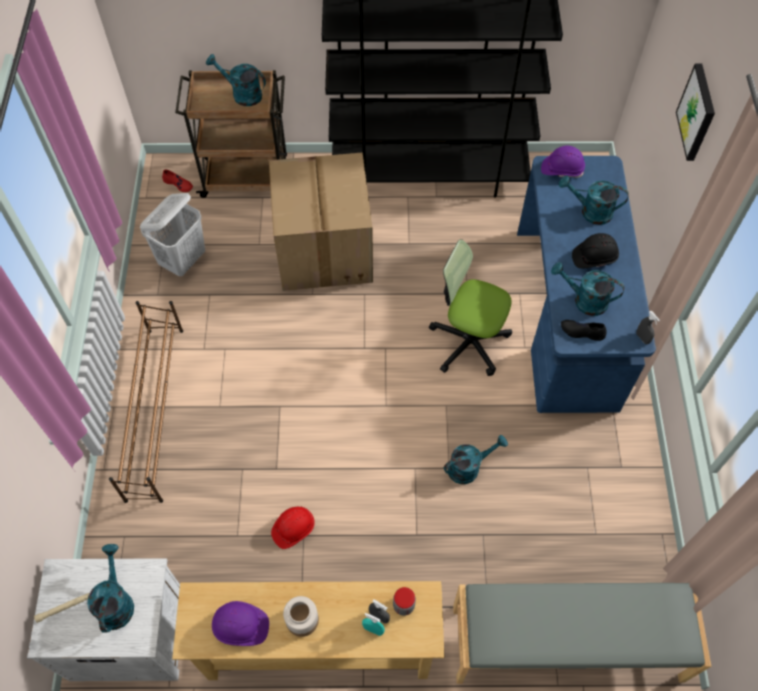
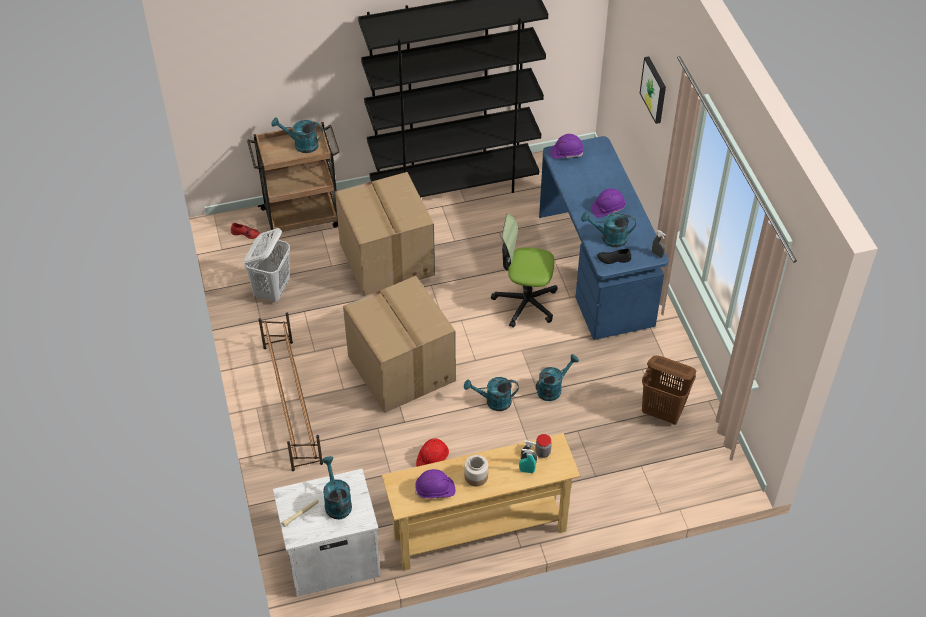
camera: 15 degrees left, 10 degrees down
(293, 394) = (399, 368): none -> cardboard box
(566, 645) = (660, 486): grey bench -> none
(590, 211) = (596, 178): turquoise watering can -> turquoise watering can (493, 401)
(594, 257) = (608, 208): black hard hat -> purple hard hat
(598, 535) = (663, 412): none -> brown laundry basket

